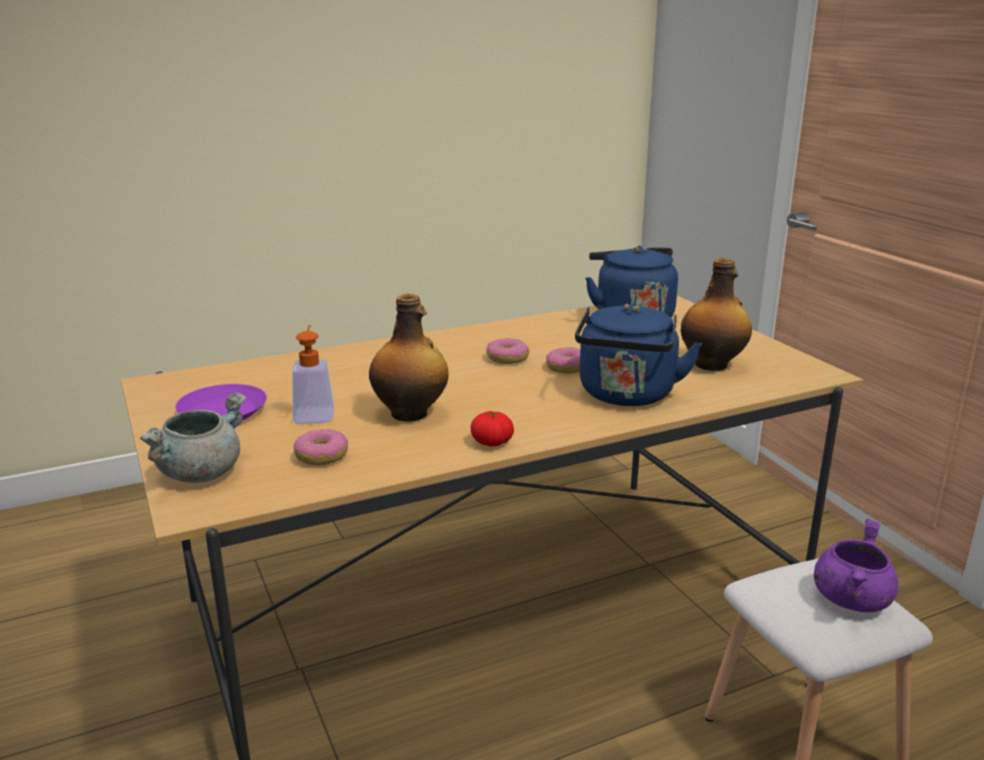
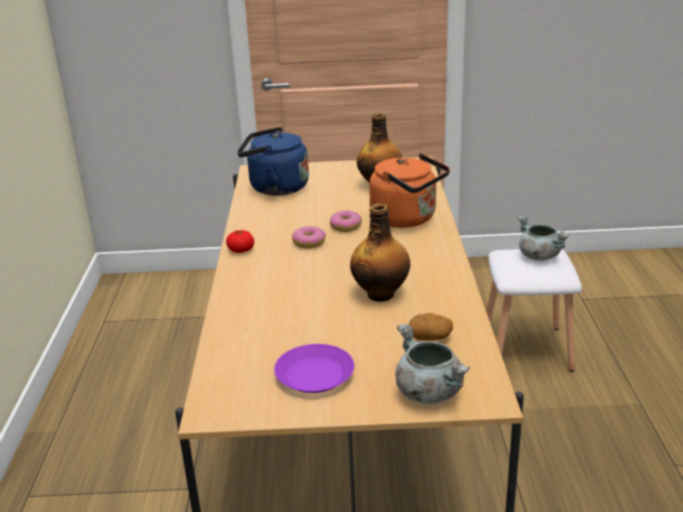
camera: 65 degrees left, 5 degrees up
(314, 413) = (350, 332): soap dispenser -> none
(321, 456) = (430, 337): donut -> potato
(492, 442) = (447, 273): tomato -> tomato (241, 250)
(626, 396) = (407, 219): blue kettle -> orange kettle
(851, 599) = (538, 256): purple cooking pot -> grey cooking pot

